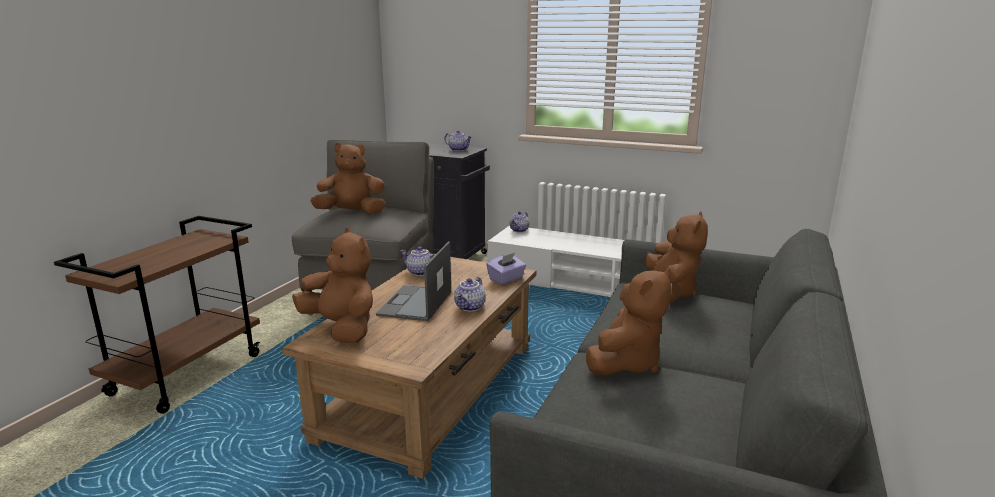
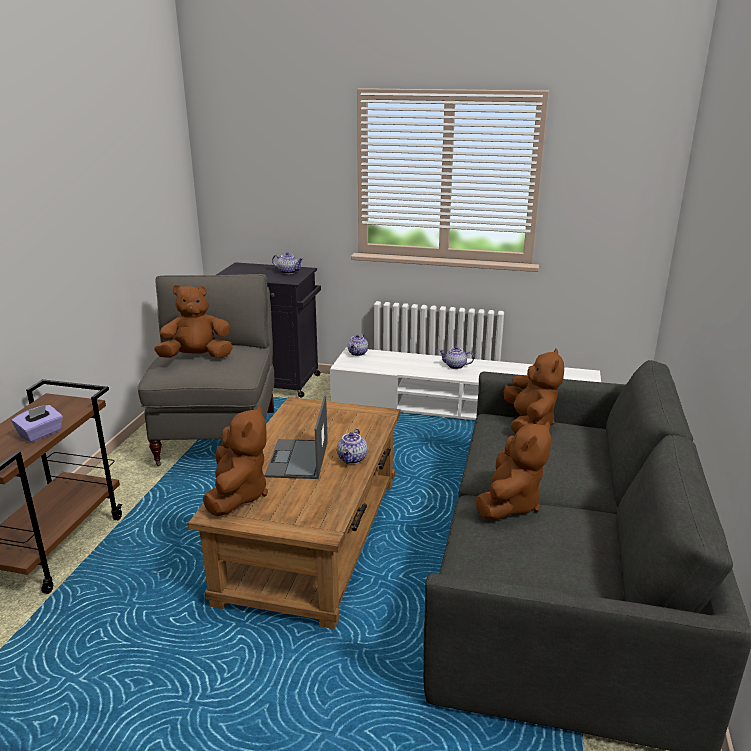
camera: 10 degrees left, 5 degrees up
(342, 328) = (238, 495): brown plush toy -> brown plush toy turned 60 degrees clockwise
(419, 272) = (287, 422): teapot -> teapot (455, 366)
(506, 279) = (375, 422): purple tissue box -> purple tissue box (41, 434)

